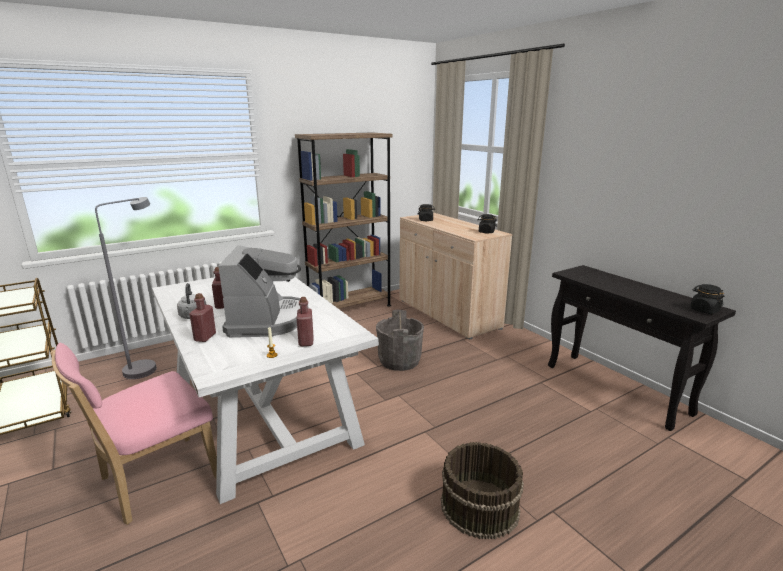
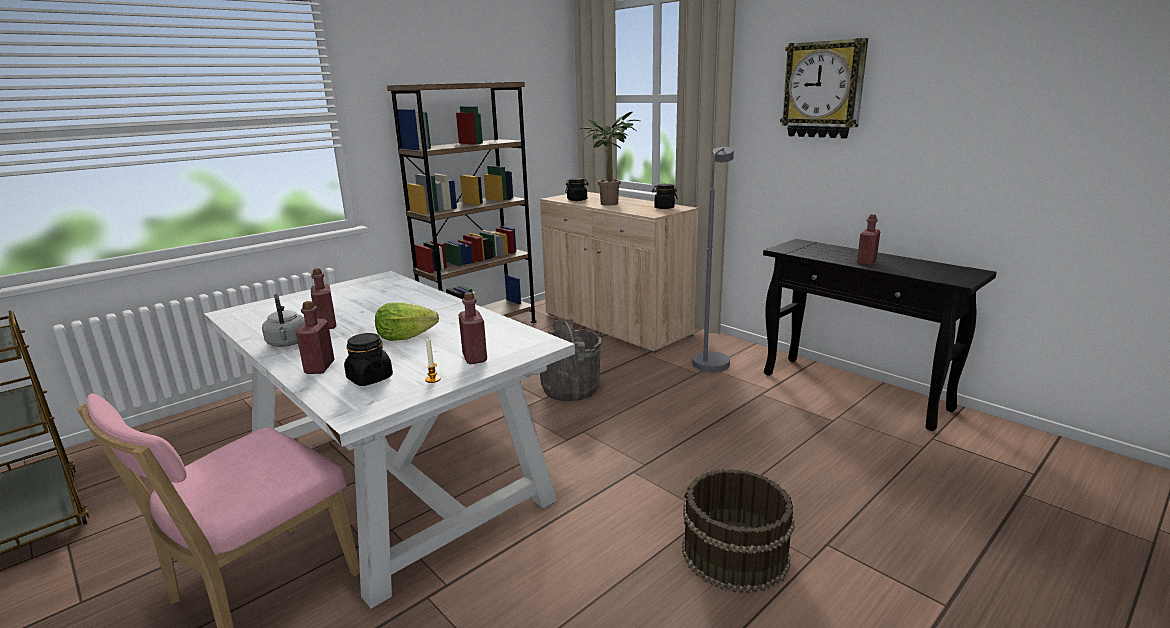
camera: 10 degrees left, 0 degrees up
(147, 367) = (197, 438): grey floor lamp -> grey floor lamp (711, 360)
(268, 320) = (405, 337): coffee machine -> lettuce
(449, 225) = (612, 203): none -> potted plant
(611, 153) = (823, 90): none -> wall clock
(629, 292) = (866, 262): none -> red bottle
(704, 310) = (962, 274): black jar -> black jar (369, 378)

